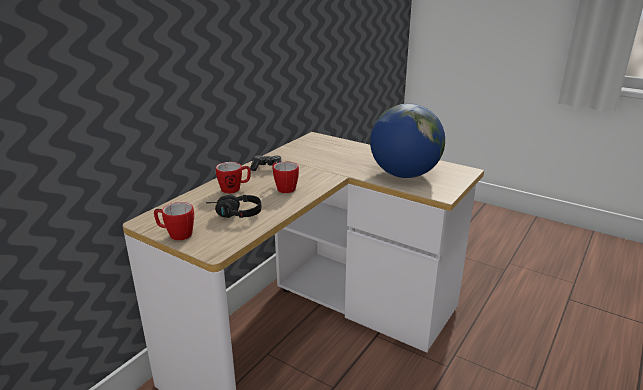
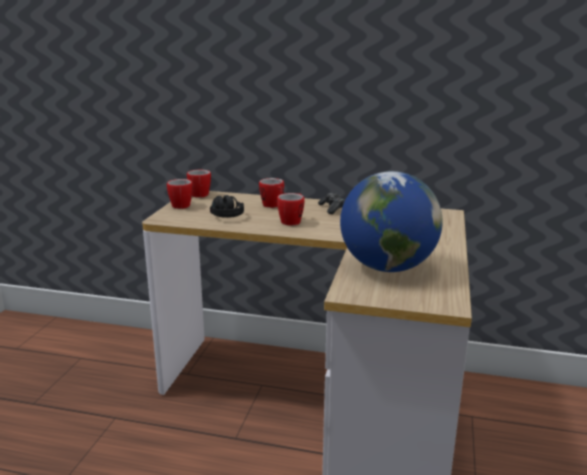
camera: 70 degrees right, 5 degrees down
(149, 220) = (199, 194): none -> mug

